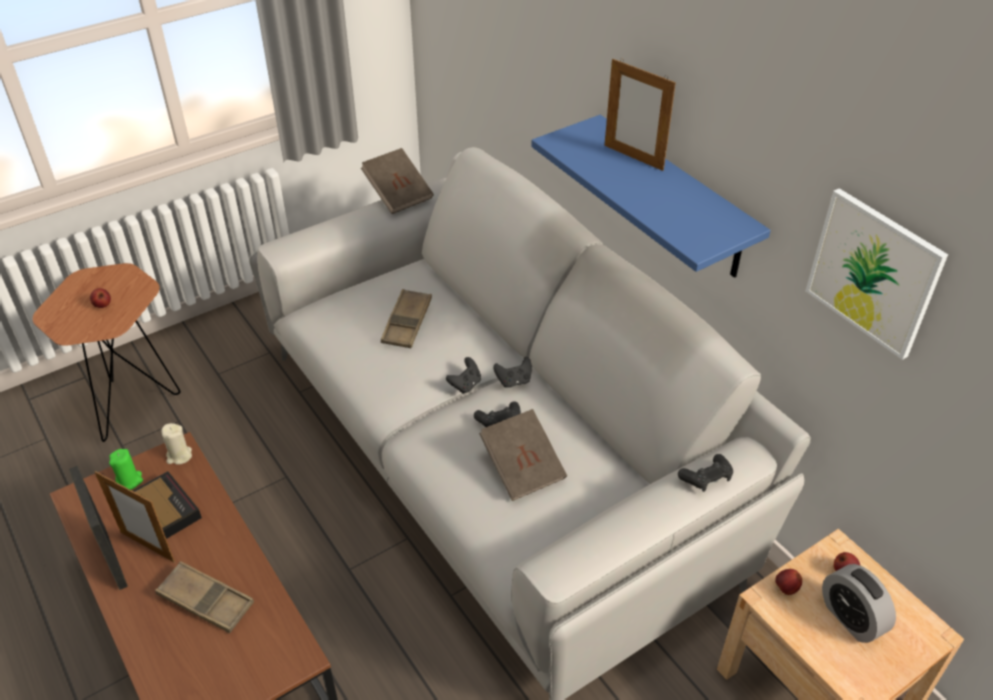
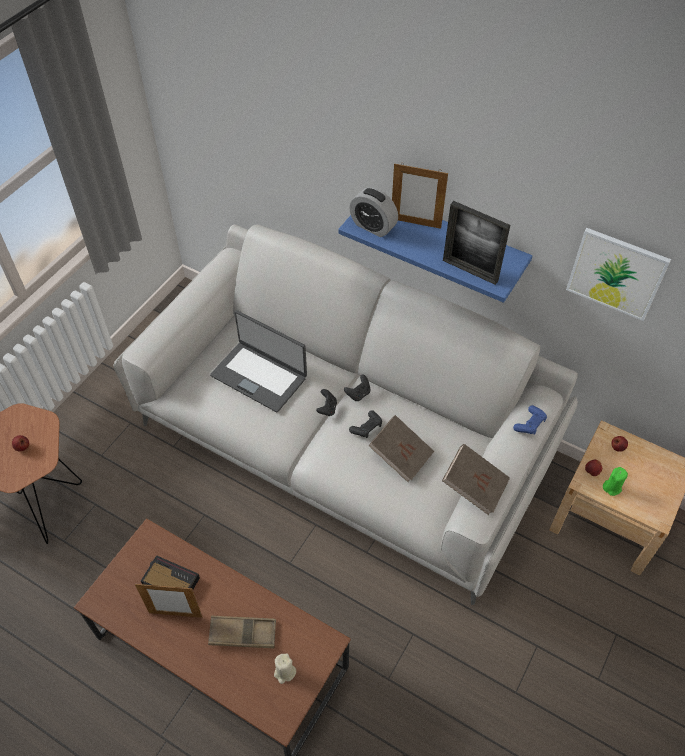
camera: 25 degrees left, 10 degrees up
(112, 558) = (156, 634): picture frame -> picture frame (470, 270)
(129, 481) = (128, 573): green candle -> green candle (612, 487)
(179, 456) = (152, 539): beige candle -> beige candle (284, 672)
(398, 194) = (202, 275): brown book -> brown book (474, 486)
(407, 323) = (259, 376): brown tray -> laptop
(706, 478) = (530, 424): black game controller -> blue game controller
(851, 618) = (634, 475): alarm clock -> alarm clock (373, 226)

